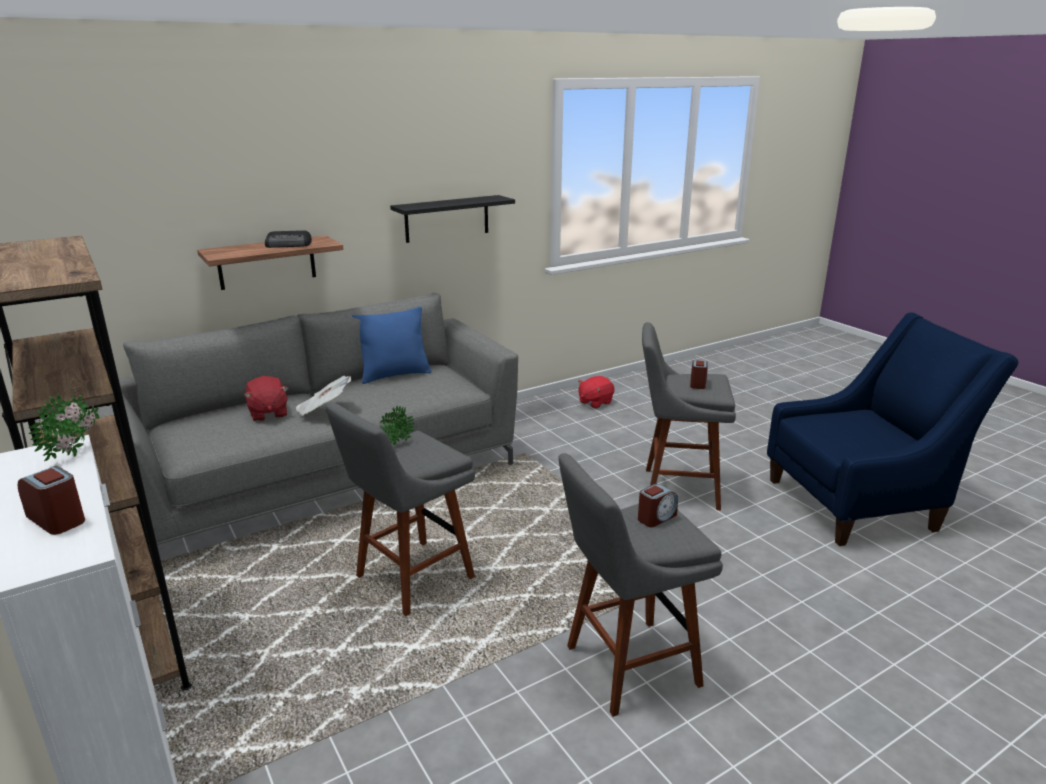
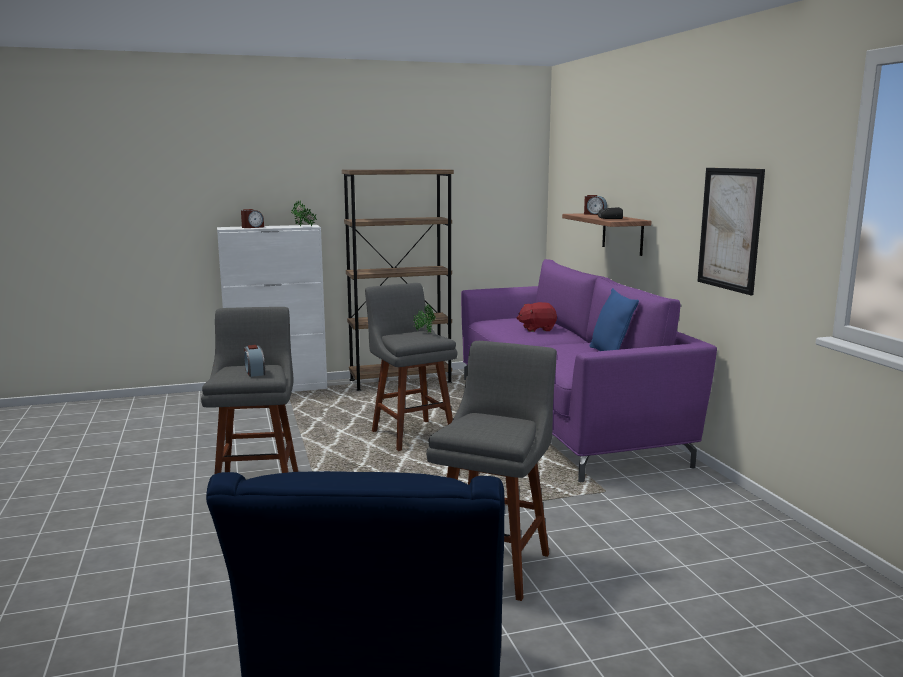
camera: 105 degrees right, 10 degrees down
(323, 410) = (538, 339): newspaper -> none
(329, 483) = (563, 416): grey sofa -> purple sofa
(447, 218) = (730, 229): black shelf -> picture
(595, 402) = (776, 558): red plush toy -> none
(698, 383) = (486, 423): alarm clock -> alarm clock (594, 214)

